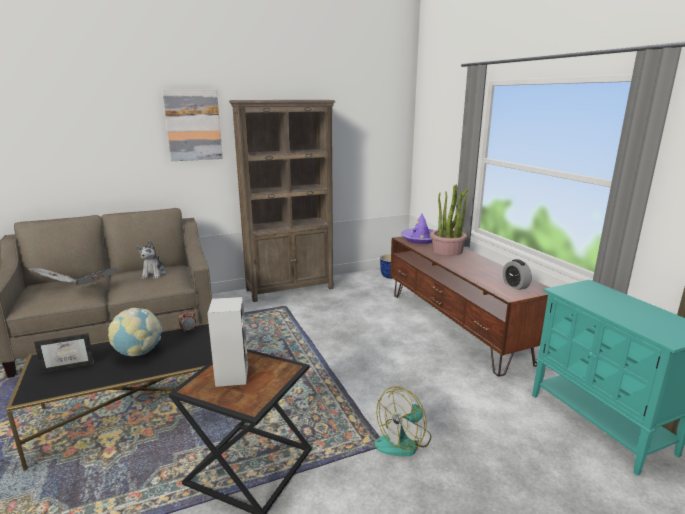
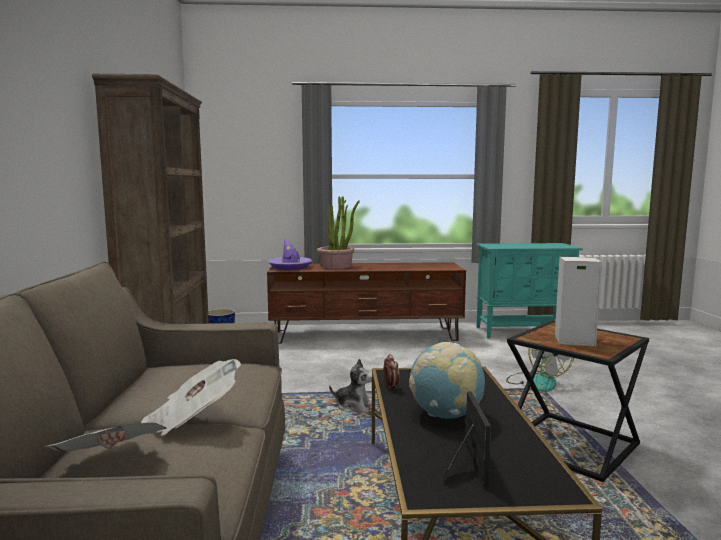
camera: 70 degrees left, 10 degrees down
(154, 274) = (186, 378): plush toy -> plush toy (353, 406)
(193, 125) = (56, 108): picture -> none
(515, 286) = (436, 265): alarm clock -> none

